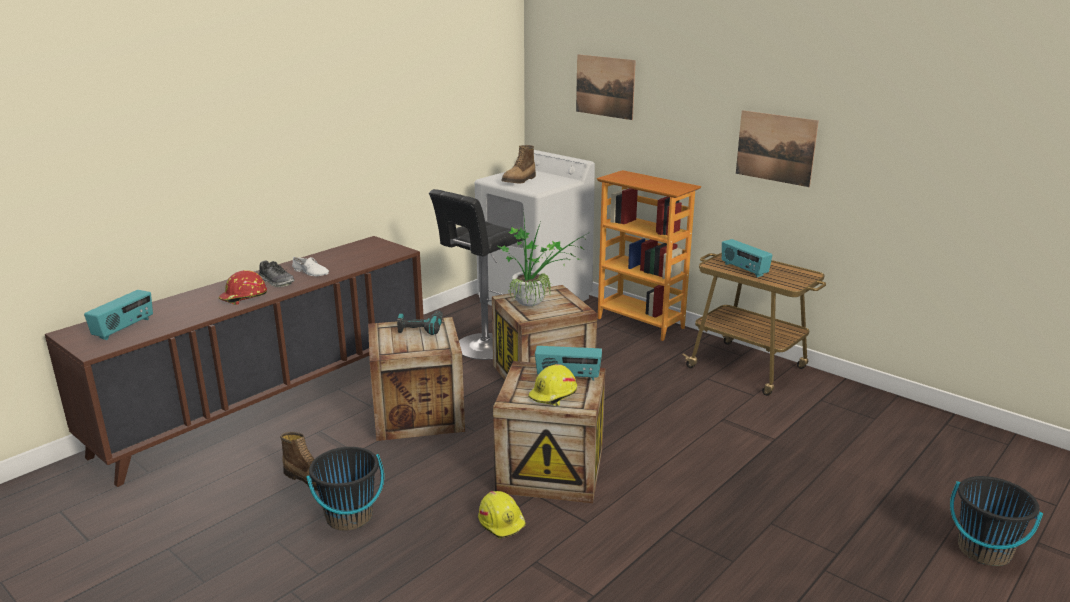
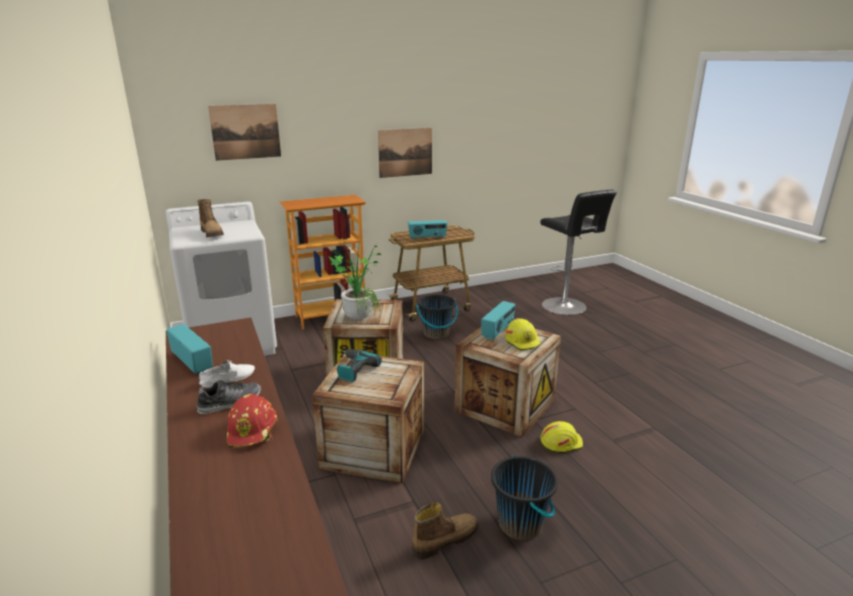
camera: 65 degrees left, 0 degrees up
(124, 328) = (254, 548): radio -> radio (193, 363)
(482, 348) = (289, 389): black stool -> black stool (566, 307)
(984, 551) = (637, 313): black bucket -> black bucket (436, 333)

